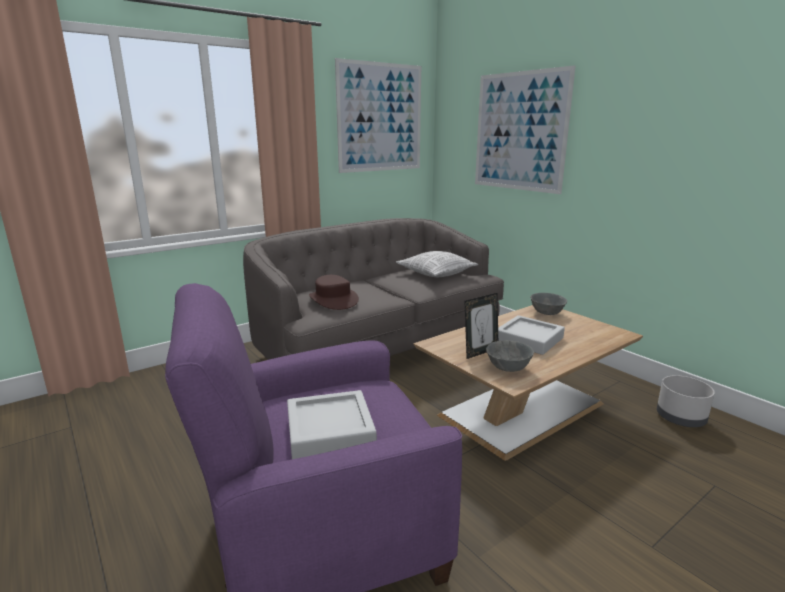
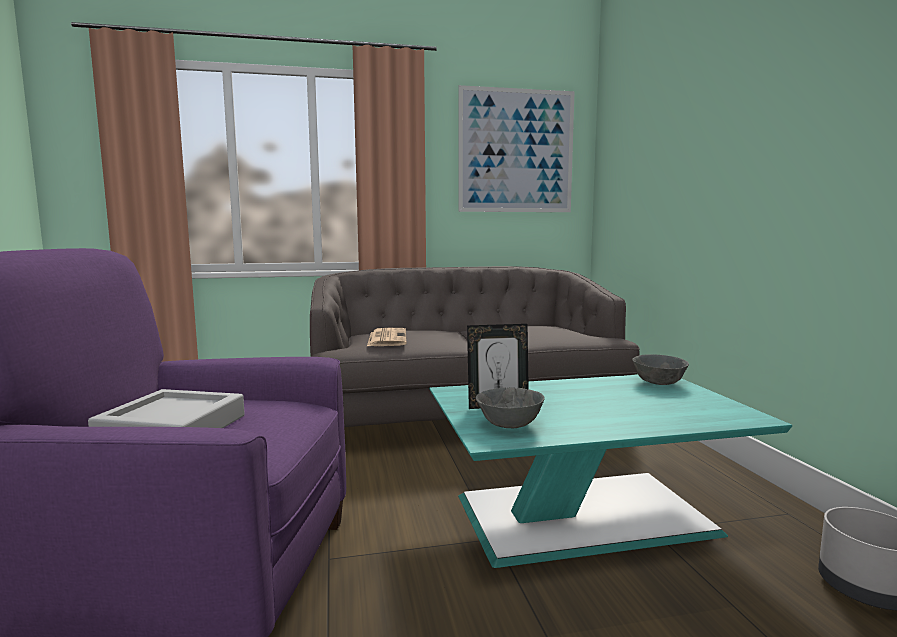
camera: 25 degrees right, 10 degrees down
(333, 300) = (387, 338): brown hat -> newspaper
(436, 273) = (546, 330): pillow -> none
(519, 132) = (673, 148): picture -> none
(523, 408) = (587, 513): brown coffee table -> turquoise coffee table
(529, 339) = (587, 403): grey tray -> none

